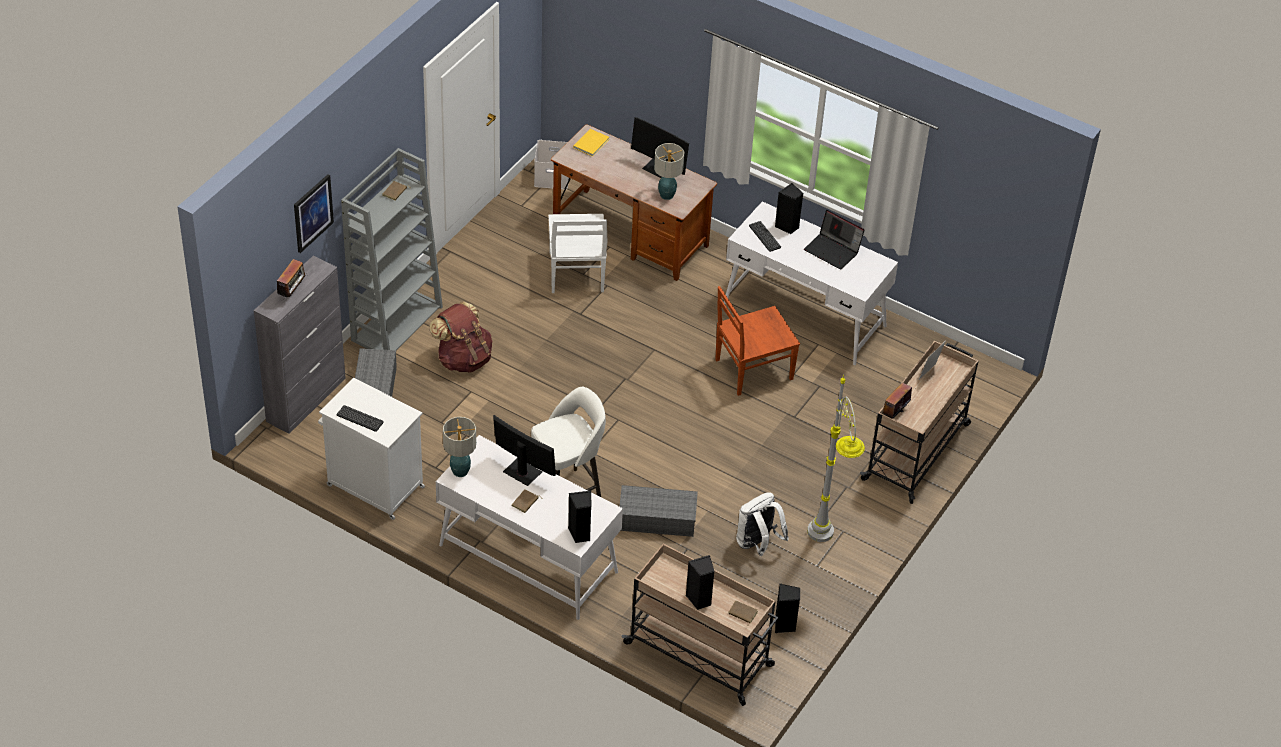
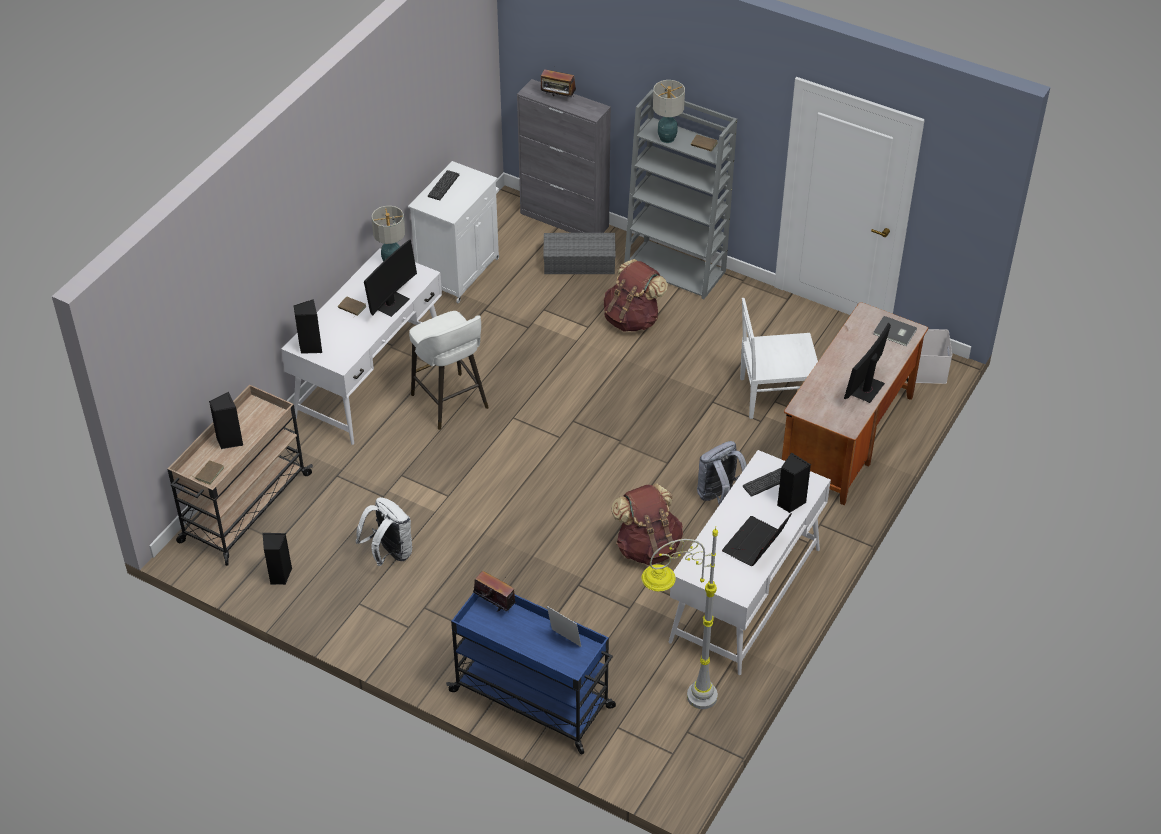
camera: 90 degrees right, 0 degrees up
(312, 213) = (619, 67): picture -> none
(592, 143) = (895, 333): yellow book -> grey book
(656, 519) = (421, 471): grey storage box -> none
(666, 195) = (821, 396): table lamp -> table lamp (666, 138)
(695, 320) = (719, 496): none -> grey backpack
(752, 369) = (647, 546): brown chair -> brown backpack
(826, 549) = (382, 611): grey floor lamp -> grey floor lamp (676, 701)
(917, 451) = (533, 700): beige cart -> blue cart

